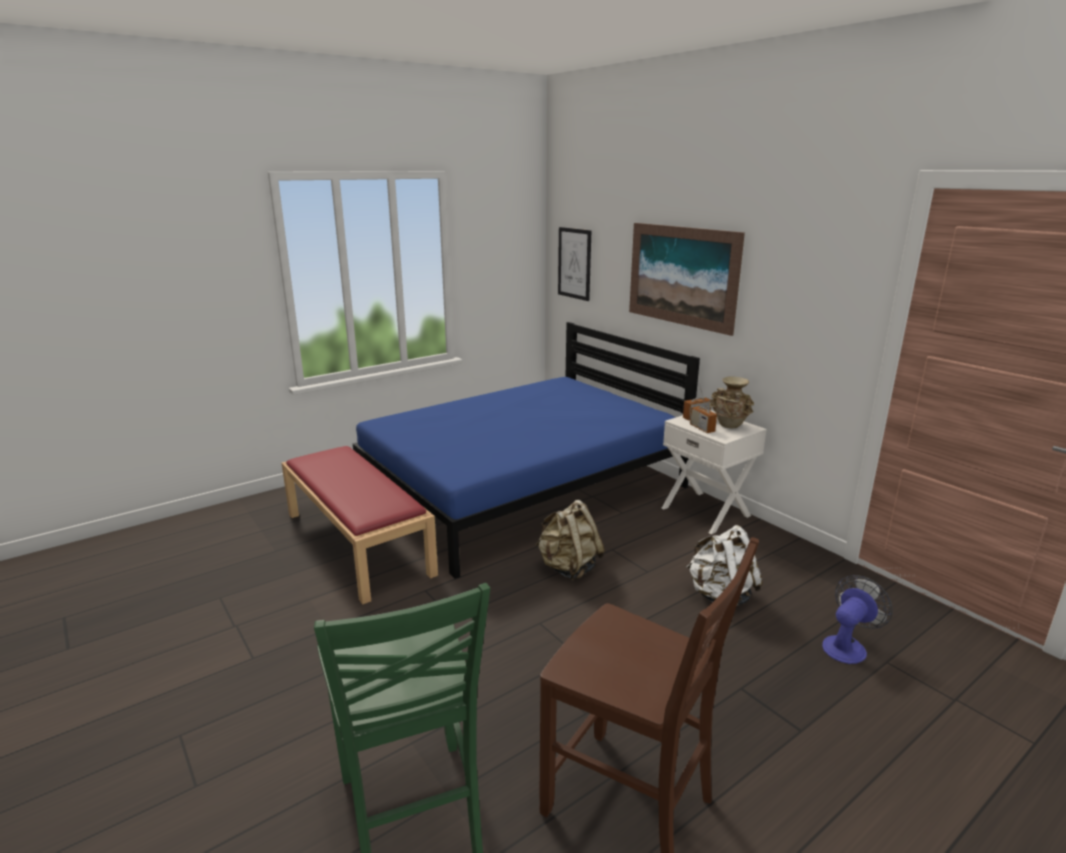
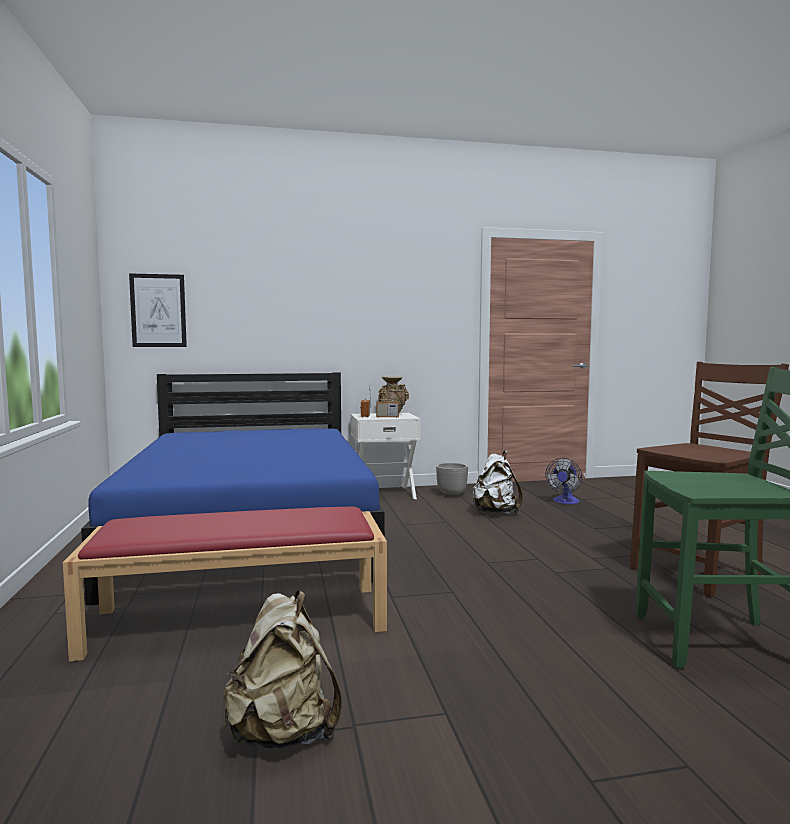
camera: 65 degrees left, 15 degrees down
(568, 568) = (415, 540): beige backpack -> beige backpack (283, 733)
(682, 276) = (309, 307): picture -> none
(760, 551) = (451, 494): none -> planter
(847, 646) = (565, 502): fan -> fan turned 135 degrees counterclockwise

